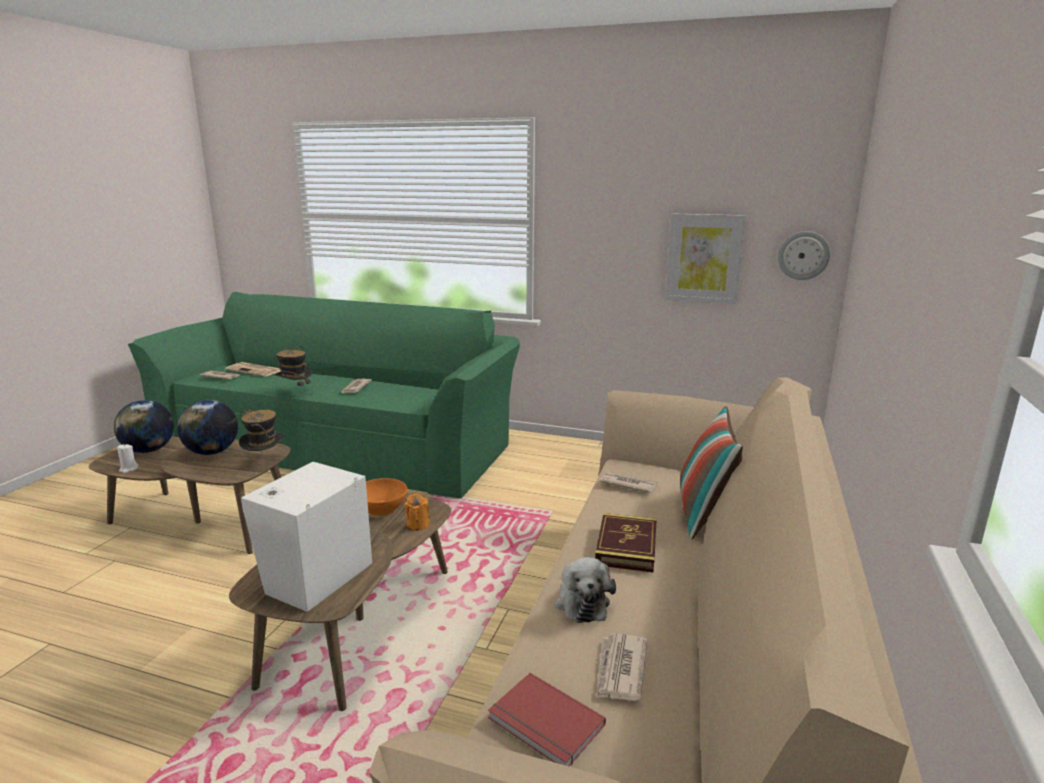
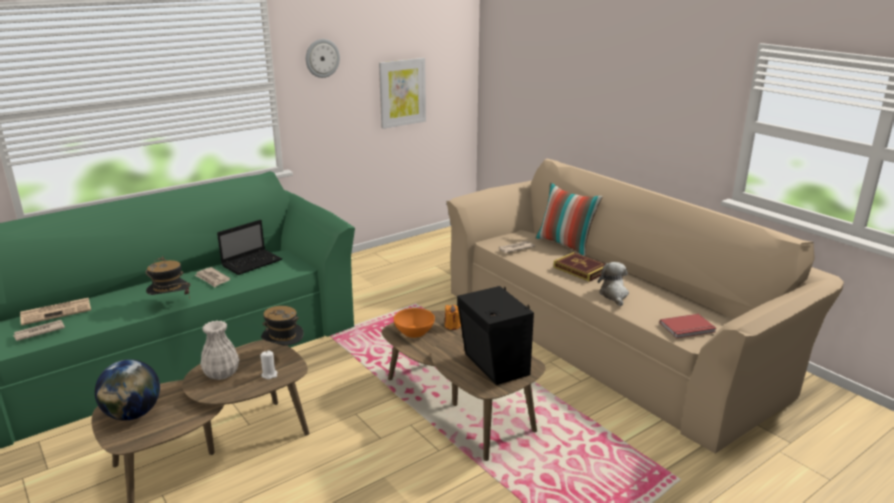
camera: 55 degrees left, 5 degrees up
(129, 469) = (167, 429): white candle -> white candle (269, 374)
(212, 452) = (221, 374): globe -> white vase
(315, 577) = (494, 366): white speaker -> black speaker
(405, 389) = (253, 262): none -> laptop
(581, 602) = (614, 295): plush toy -> plush toy turned 120 degrees counterclockwise
(620, 669) = (668, 303): newspaper -> none
(803, 255) = (456, 80): wall clock -> wall clock (322, 58)

